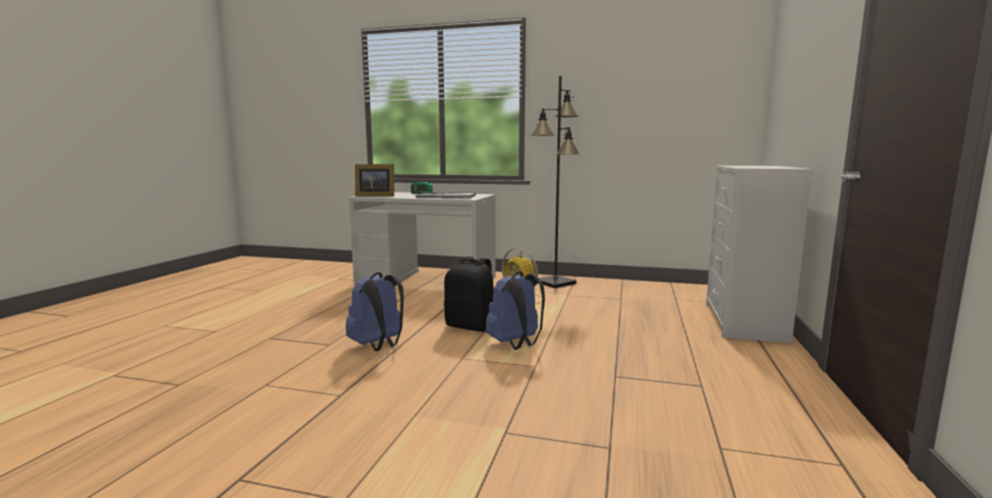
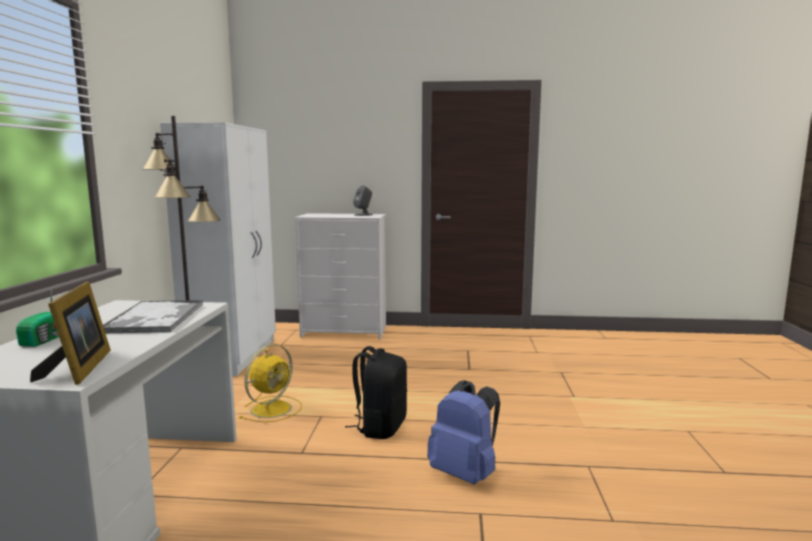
camera: 100 degrees left, 0 degrees up
(516, 344) = (424, 402): blue backpack -> none
(636, 287) = (233, 356): none -> white wardrobe
(773, 167) = (363, 215): none -> grey speaker

